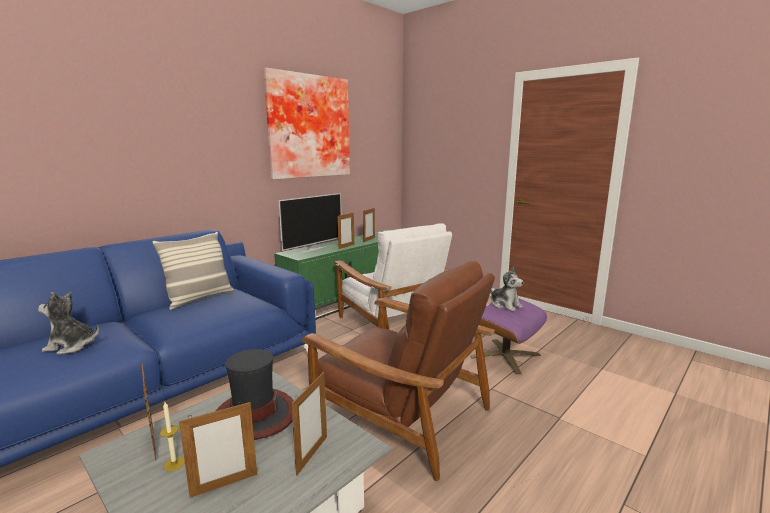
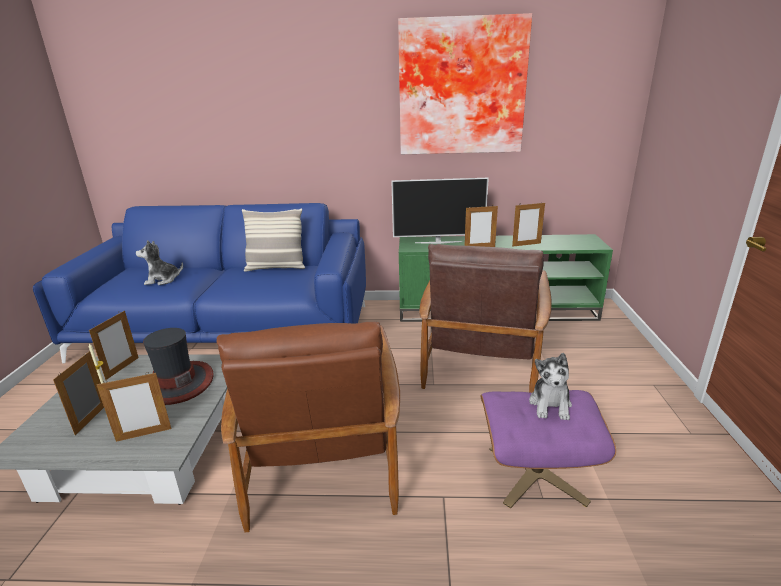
camera: 50 degrees right, 10 degrees up
(72, 346) = (162, 280): plush toy -> plush toy turned 60 degrees counterclockwise
(224, 485) = (92, 418): picture frame -> picture frame turned 75 degrees clockwise
(392, 323) = (482, 360): white armchair -> brown armchair

